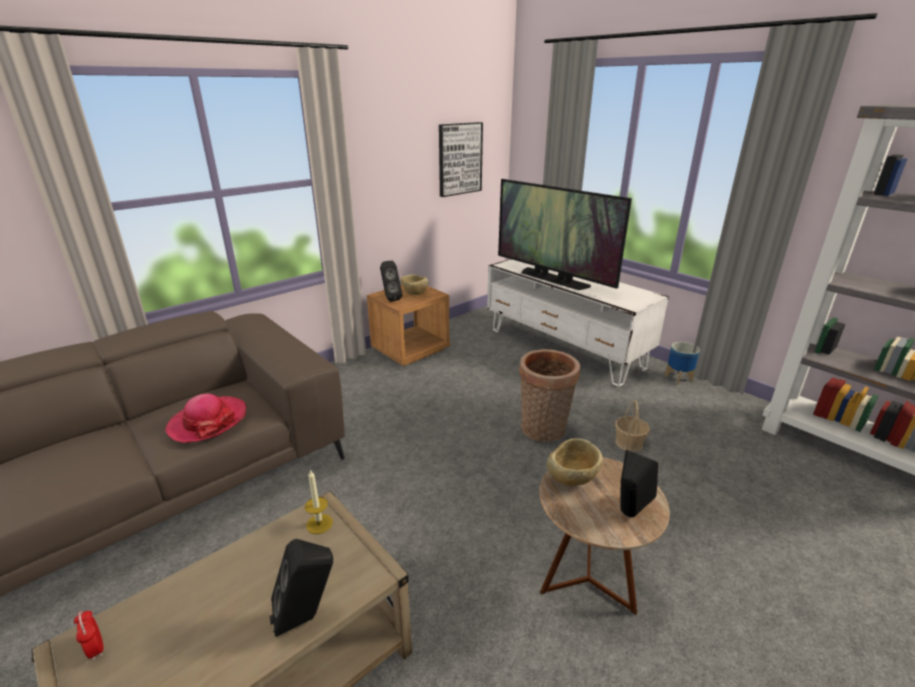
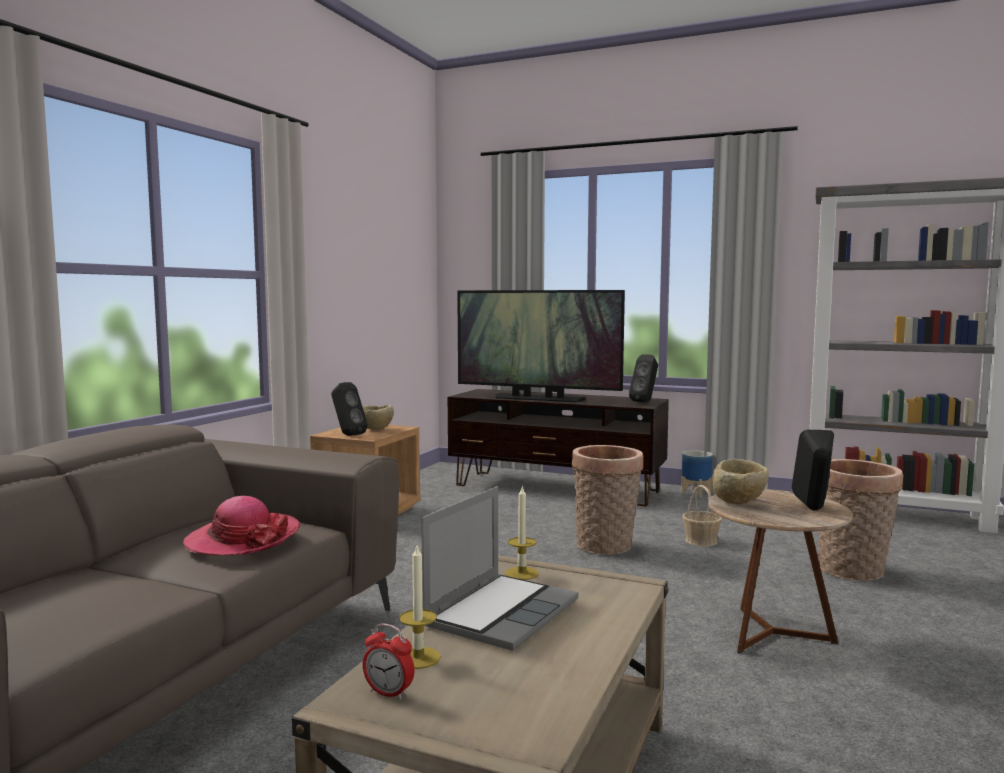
camera: 25 degrees left, 20 degrees down
(152, 612) = (418, 658): none -> candle
(254, 573) = (501, 612): none -> laptop
(307, 617) = (608, 620): black speaker -> black speaker (645, 402)
(459, 159) = (395, 274): picture -> none
(564, 348) = (556, 488): white tv stand -> brown tv stand
(737, 525) = (853, 572): none -> basket

